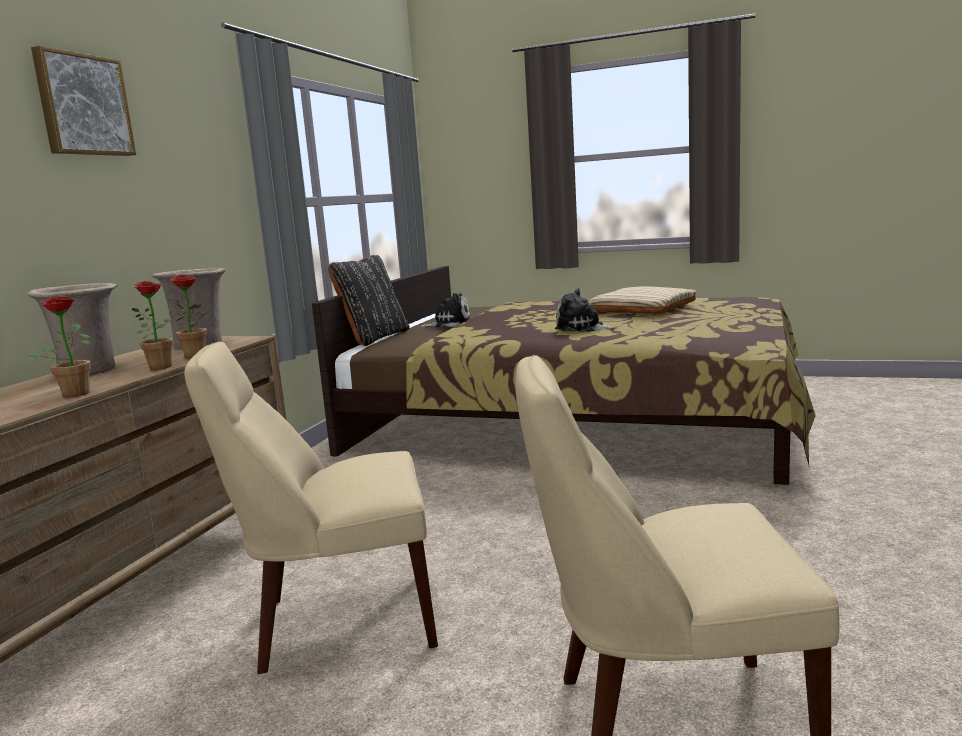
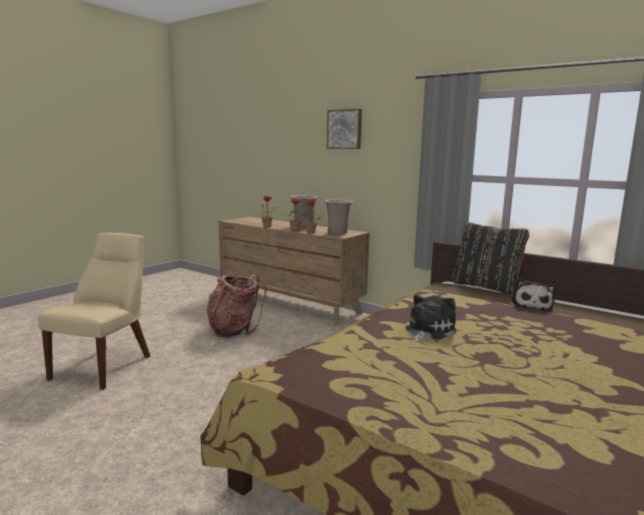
camera: 105 degrees right, 0 degrees up
(338, 622) = (234, 329): beige chair -> backpack
(642, 309) = (532, 377): beige pillow -> none

